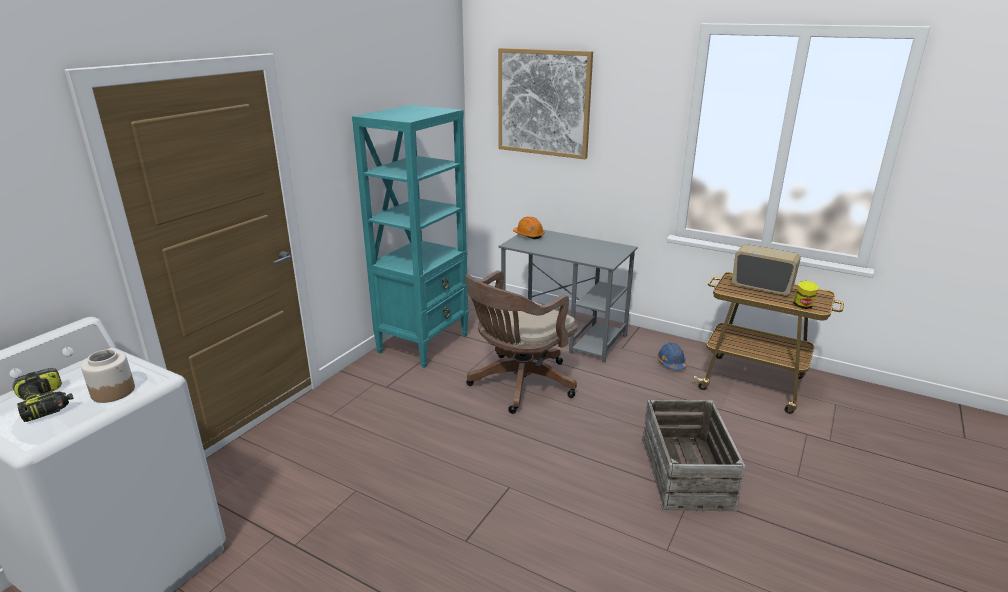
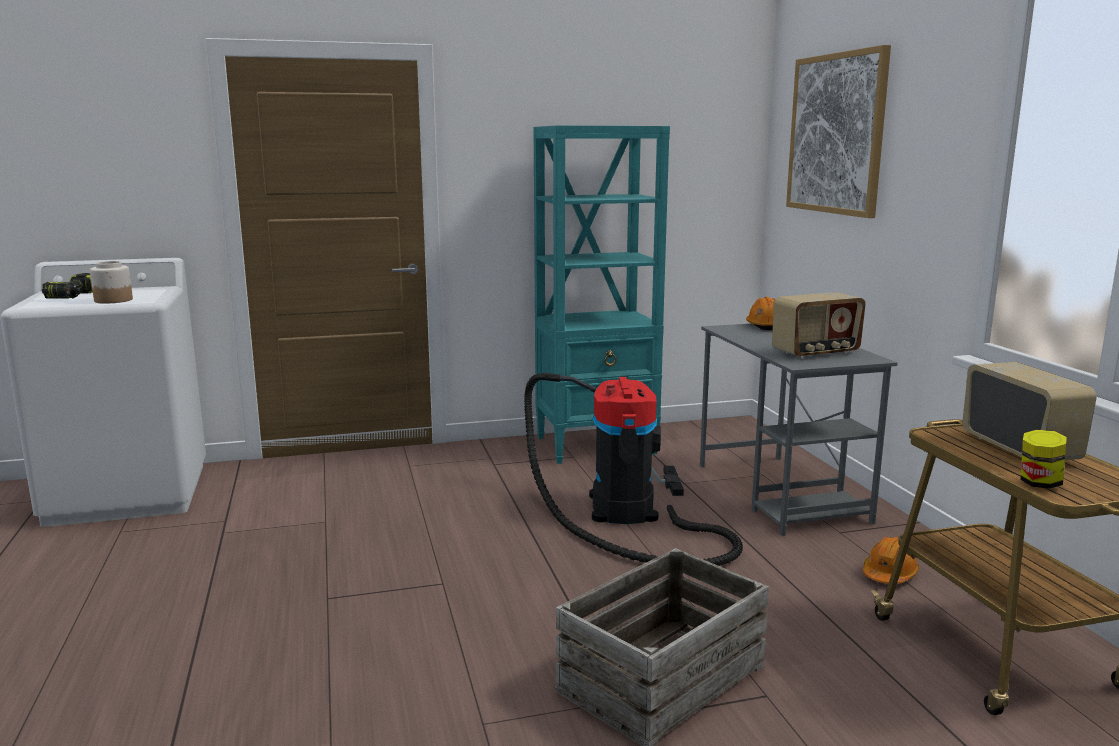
camera: 45 degrees right, 10 degrees down
(518, 385) = (626, 513): brown office chair -> vacuum cleaner
(596, 251) = (816, 353): none -> radio
(671, 363) = (889, 574): blue hard hat -> orange hard hat

